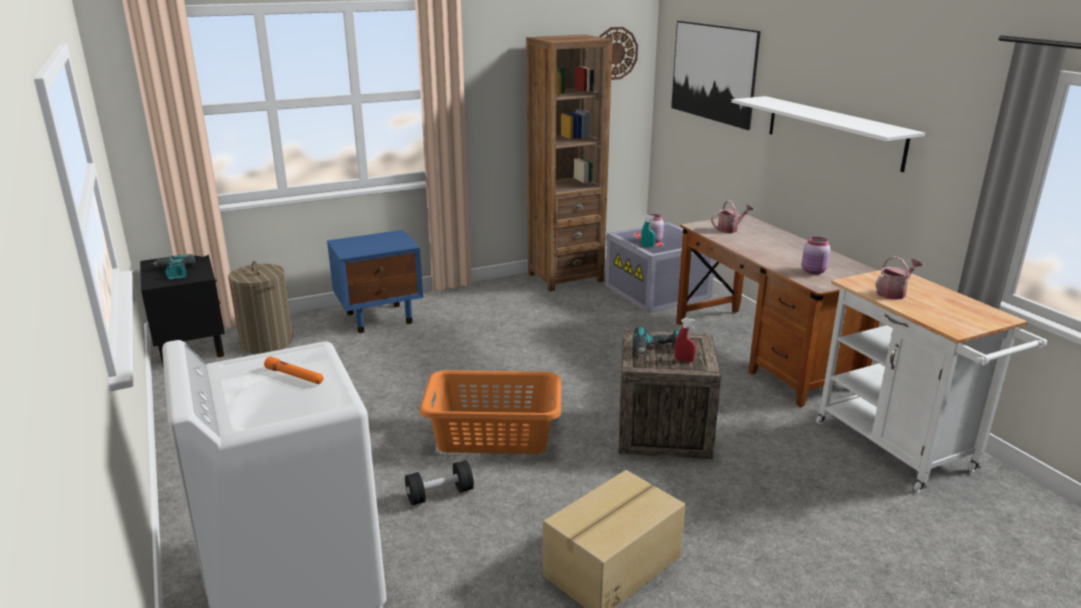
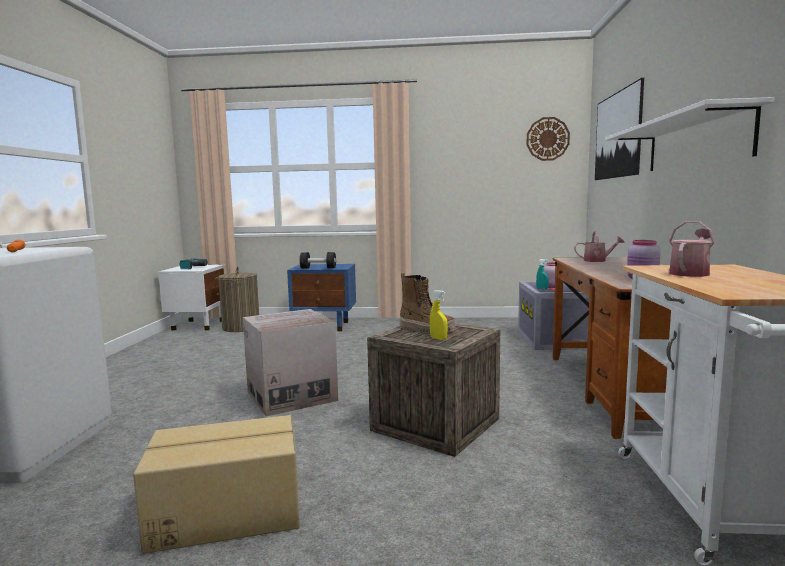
camera: 30 degrees right, 15 degrees down
(192, 349) = (199, 325): black nightstand -> white nightstand
(440, 494) = (193, 422): black dumbbell -> black dumbbell (318, 268)
(493, 434) = (291, 396): orange laundry basket -> cardboard box
(565, 277) = (491, 323): brown bookcase -> none
(656, 349) = (426, 330): power drill -> boot
(684, 360) = (438, 339): red spray bottle -> yellow spray bottle
(893, 293) = (690, 273): watering can -> watering can turned 45 degrees counterclockwise

